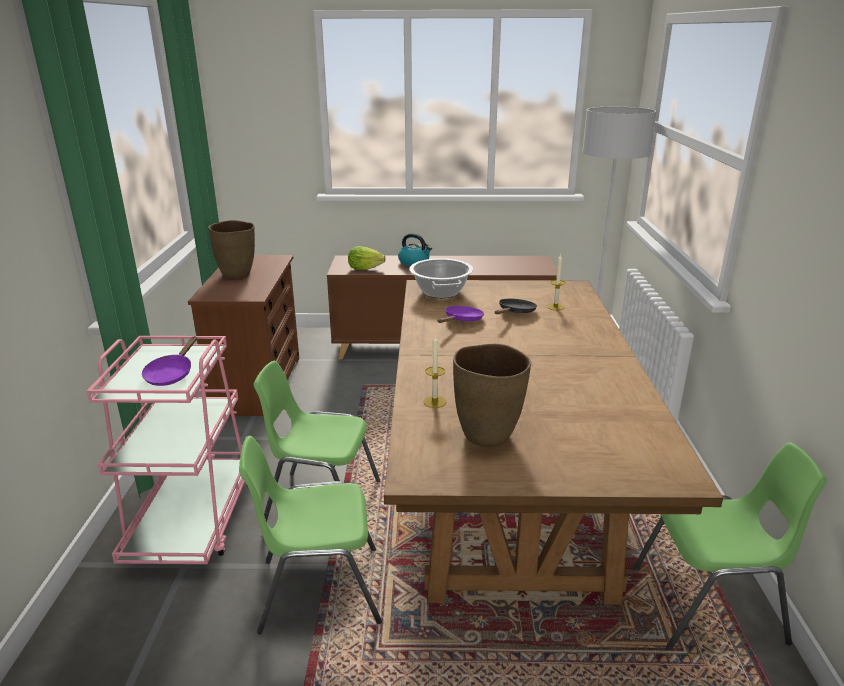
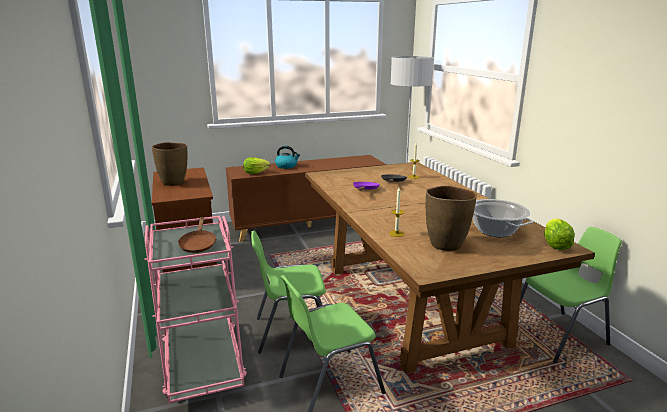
camera: 20 degrees left, 5 degrees down
(171, 374) = (198, 244): purple frying pan -> brown frying pan
(441, 292) = (335, 176): cooking pot -> cooking pot (495, 231)
(664, 470) = (555, 245): none -> lettuce

